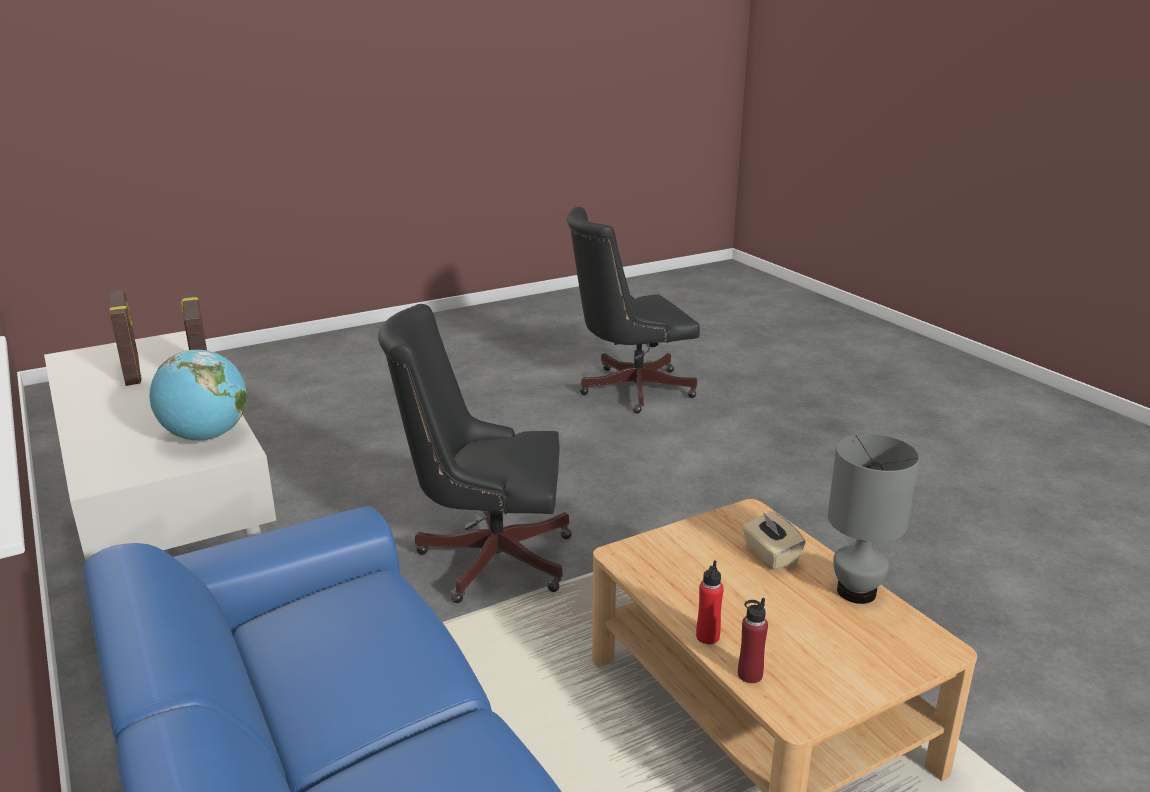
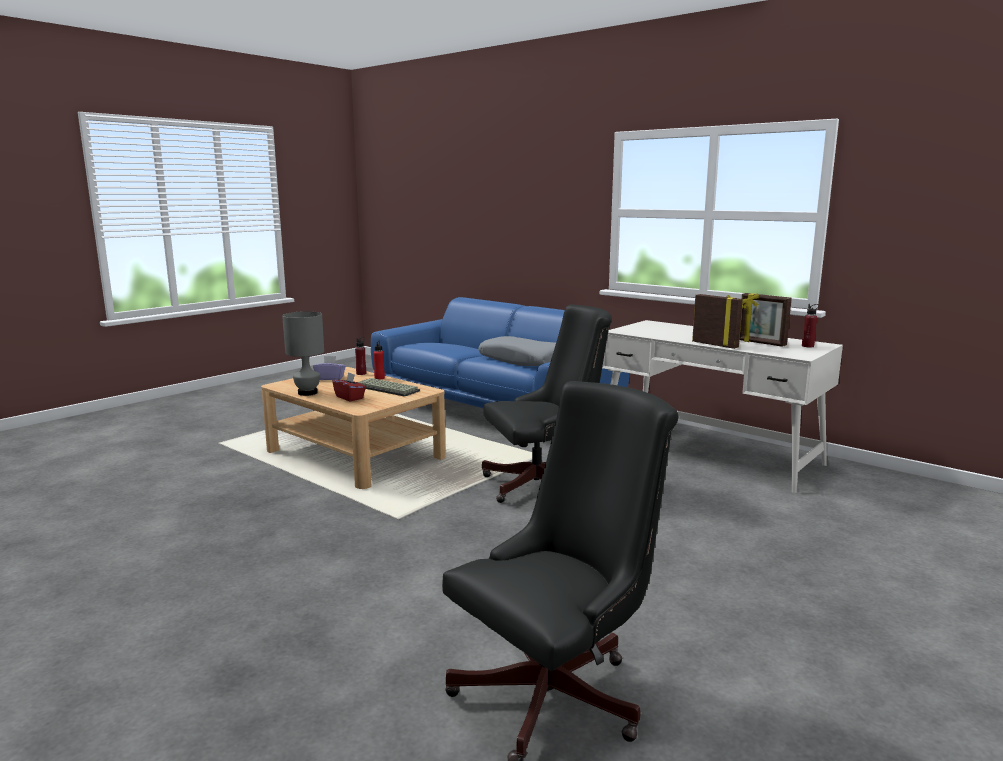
camera: 160 degrees right, 10 degrees down
(98, 356) = (807, 346): none -> red bottle
(206, 436) = (645, 332): globe -> none
(348, 630) = (522, 360): none -> grey pillow
(695, 578) = (388, 388): none -> keyboard
(770, 555) = (350, 397): beige tissue box -> red tissue box
(823, 661) = (330, 378): none -> purple tissue box

